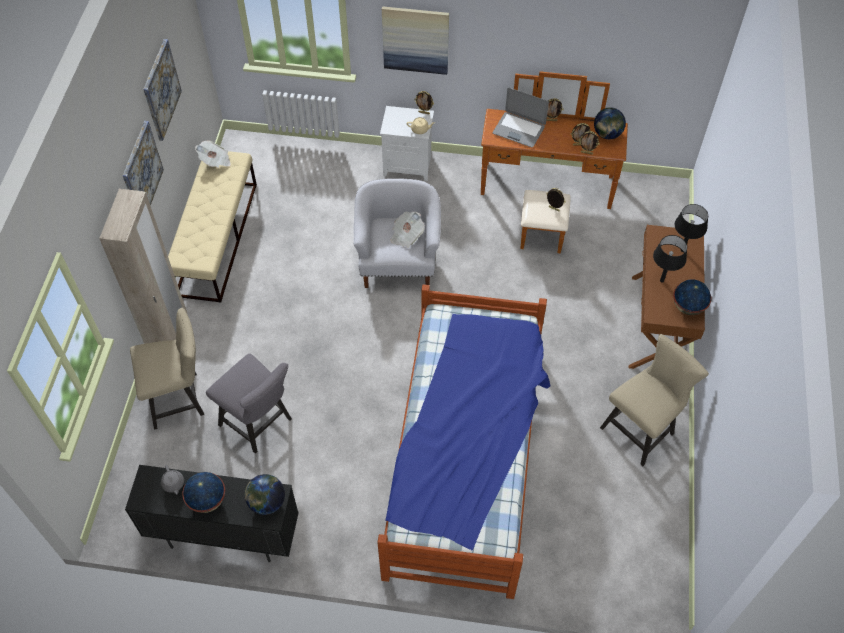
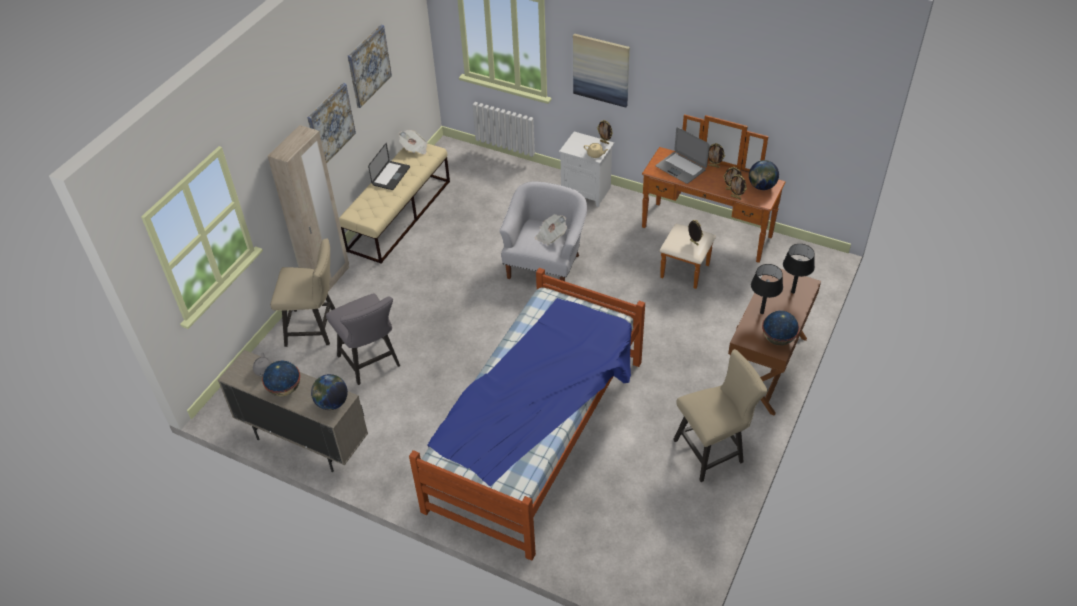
camera: 20 degrees right, 10 degrees down
(203, 201) = (391, 176): none -> laptop
(225, 535) = (305, 442): black cabinet -> beige cabinet

